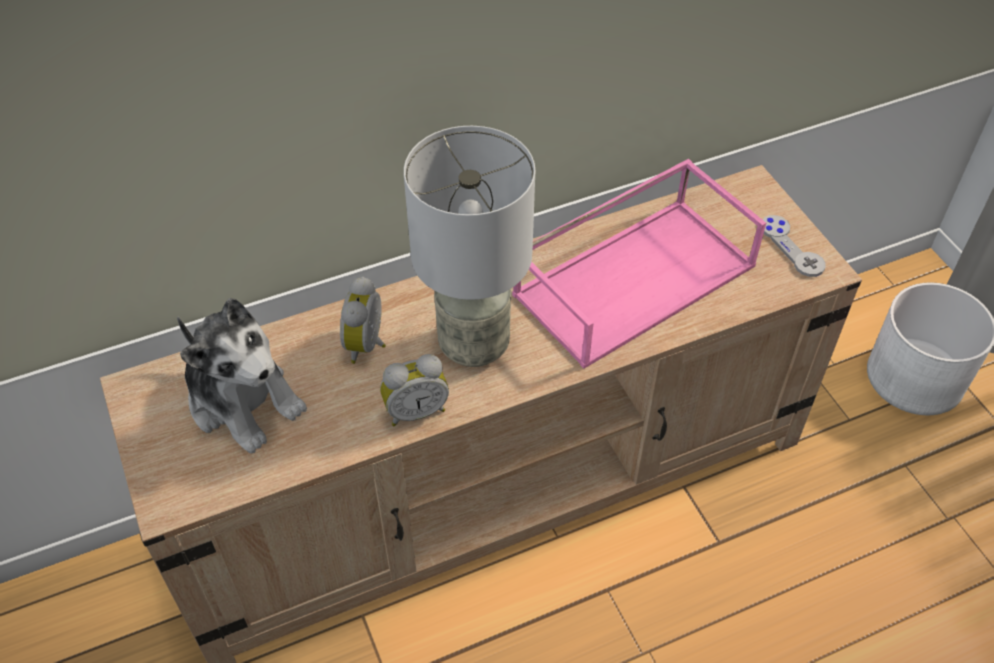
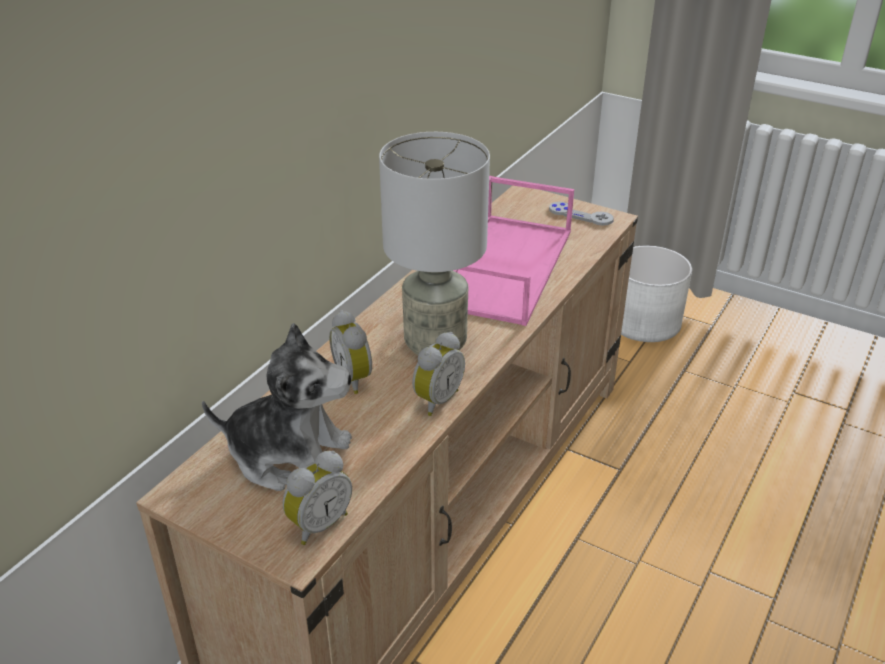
camera: 35 degrees left, 15 degrees down
(206, 484) = (318, 524): none -> alarm clock

